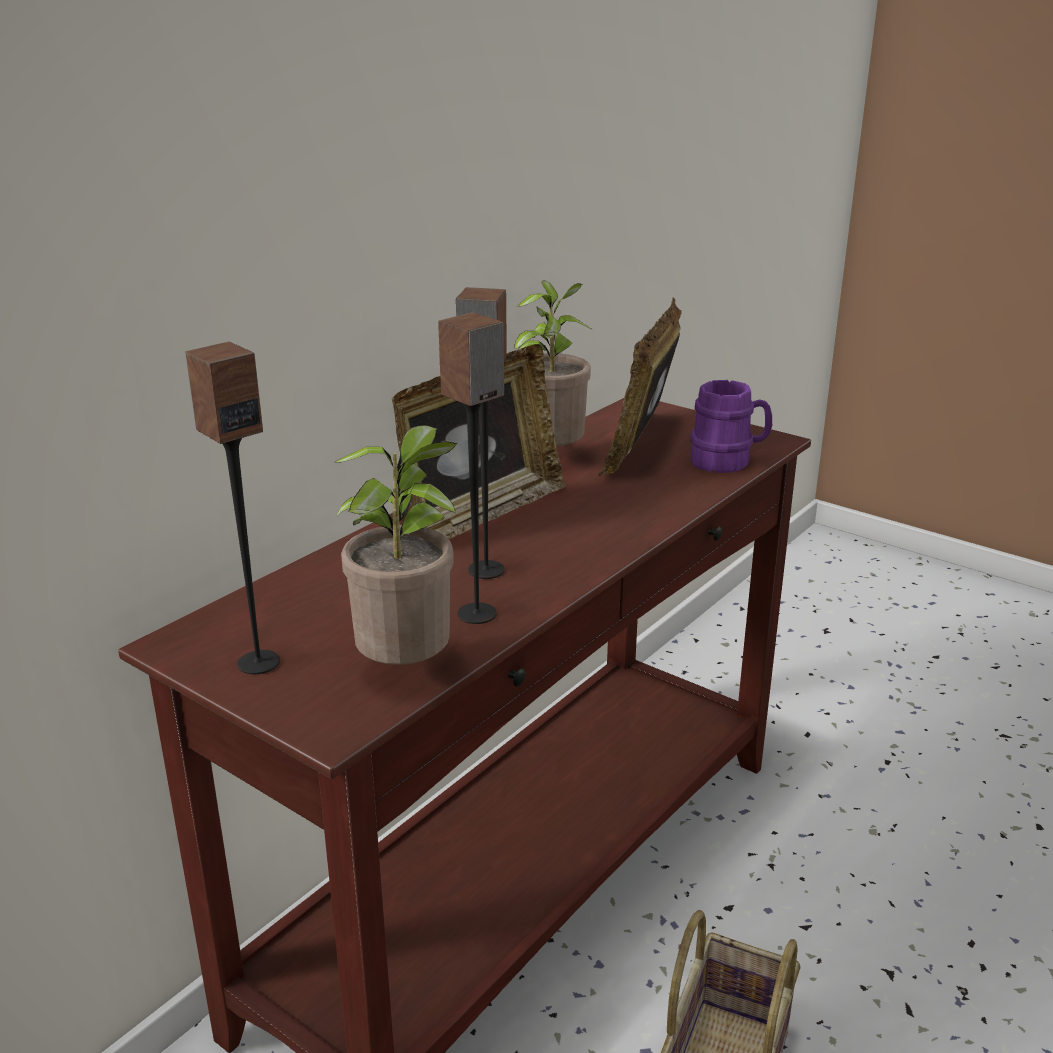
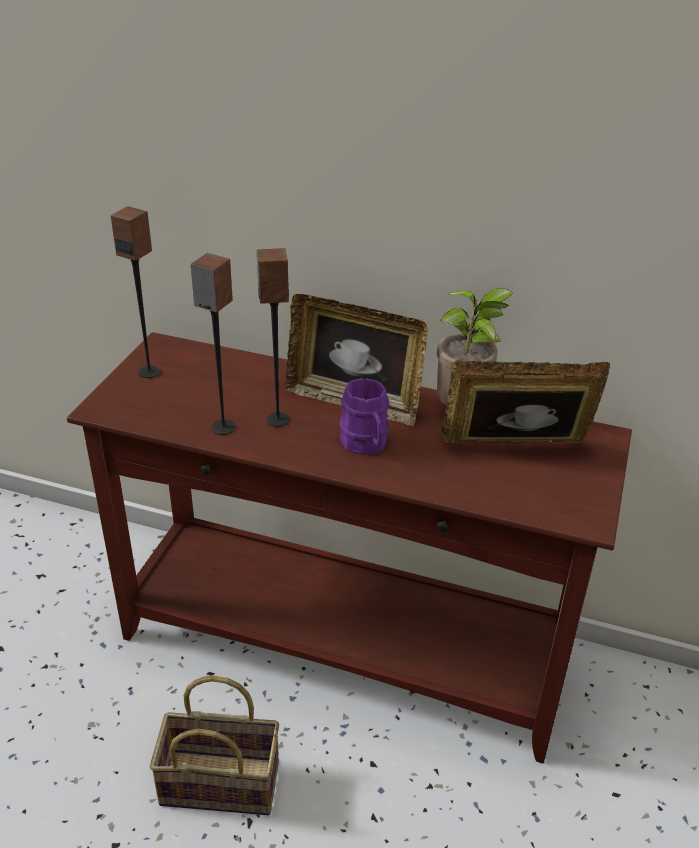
camera: 70 degrees right, 10 degrees up
(409, 670) = (156, 418): potted plant -> none
(728, 461) = (522, 500): purple mug -> purple mug (366, 445)

